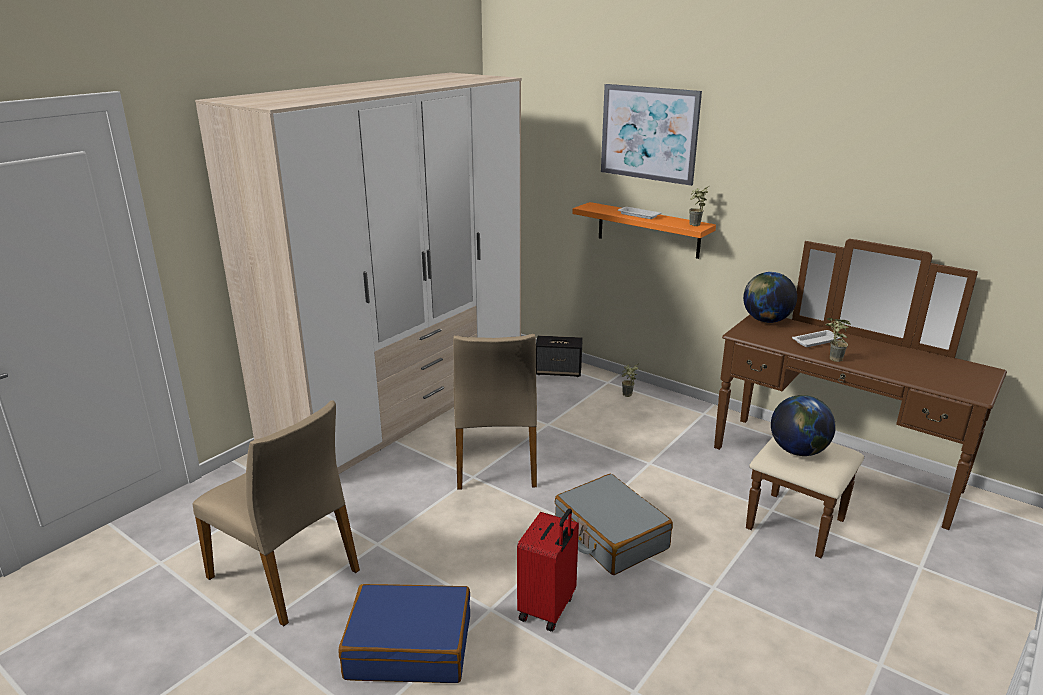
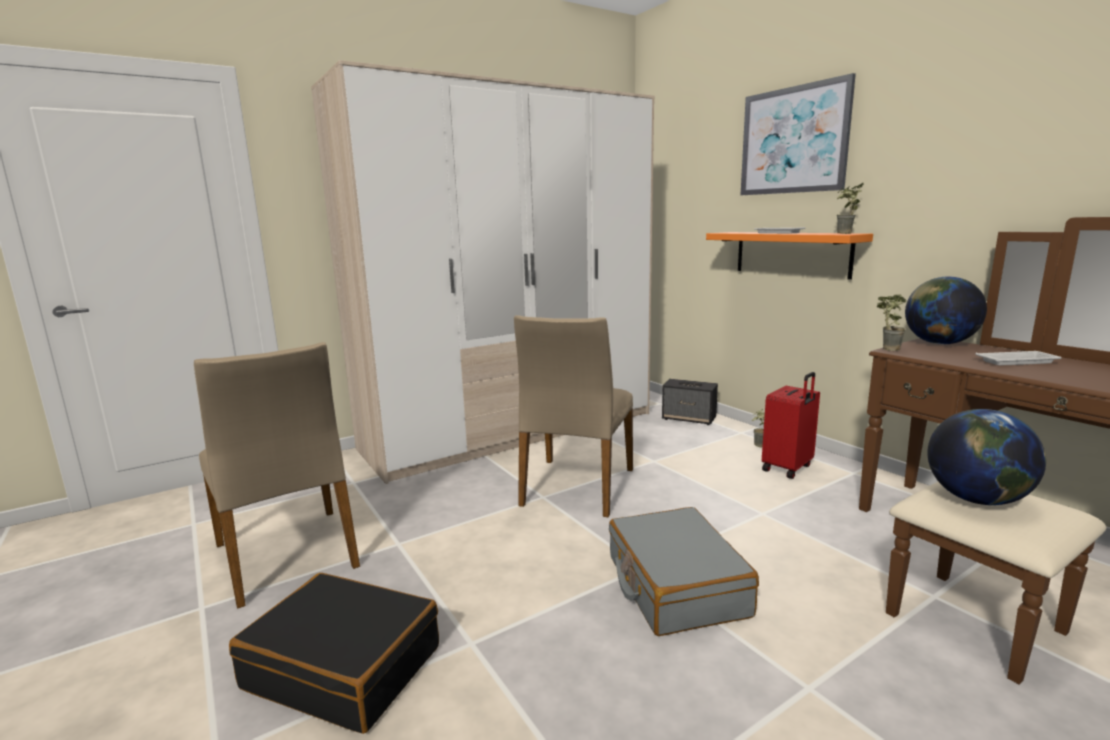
camera: 20 degrees right, 10 degrees down
(409, 646) = (344, 666): blue suitcase -> black suitcase
(548, 608) = (545, 660): red suitcase -> red suitcase (788, 468)
(831, 359) = (1041, 377): potted plant -> potted plant (885, 349)

